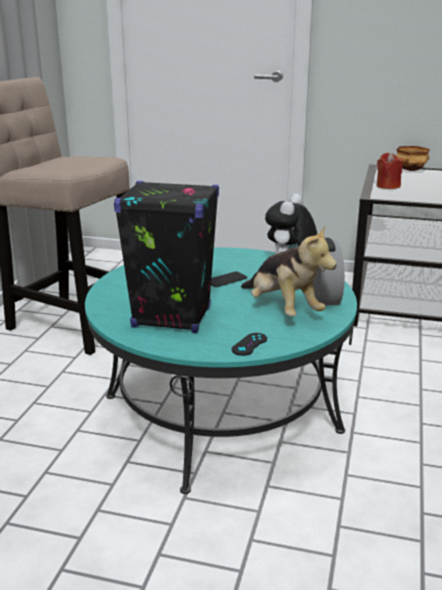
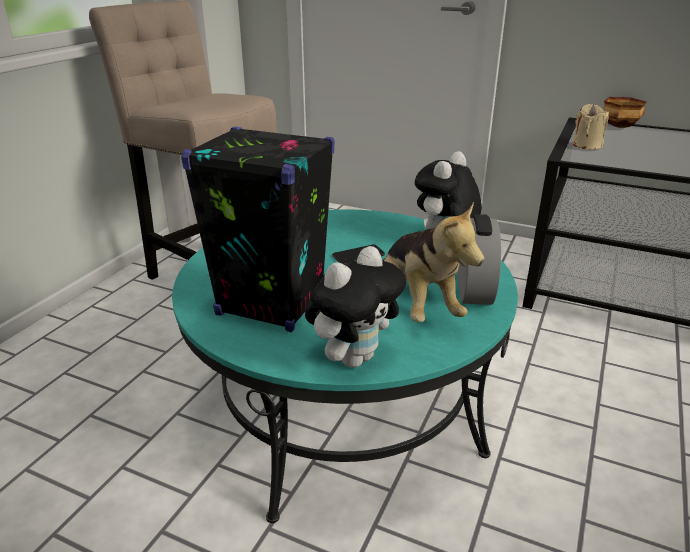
camera: 10 degrees right, 5 degrees up
(249, 344) = (354, 357): black game controller -> plush toy
(388, 186) = (586, 145): red candle -> beige candle

